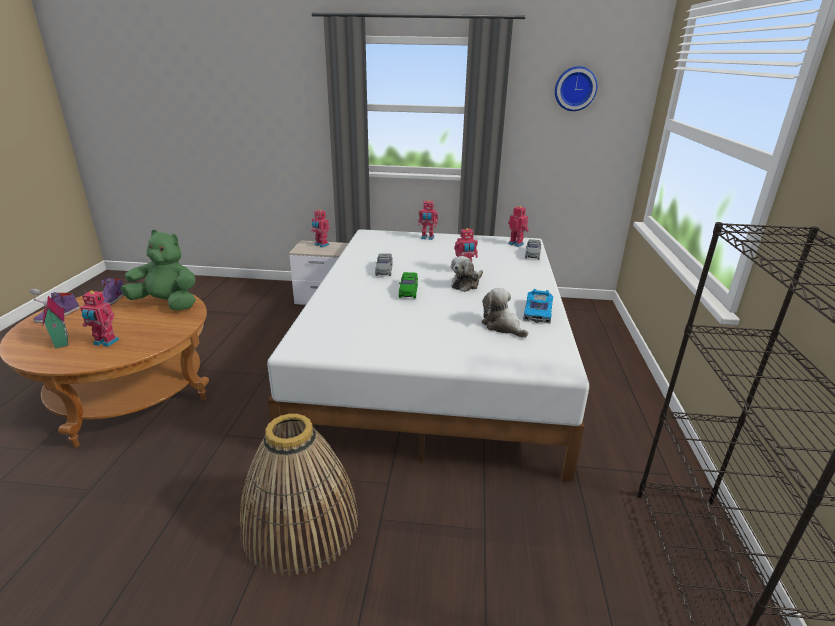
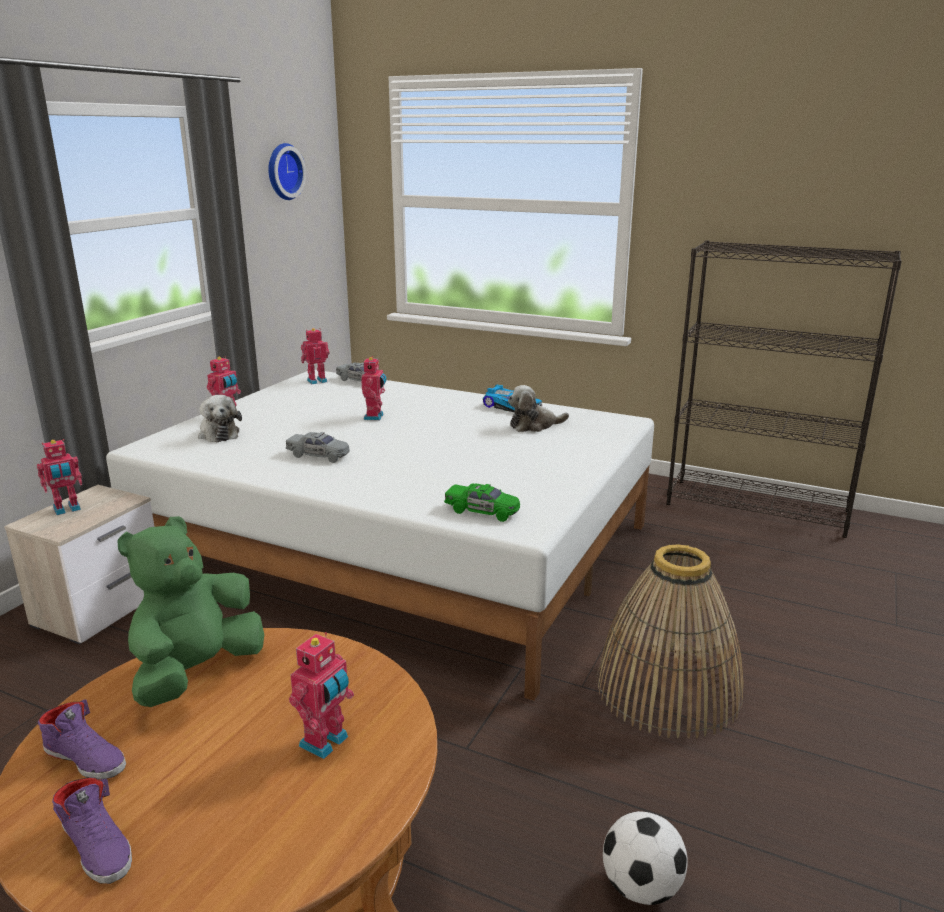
camera: 70 degrees left, 5 degrees down
(59, 342) = (271, 816): toy house -> none
(103, 527) = (641, 887): none -> football
(408, 291) = (405, 451): green toy car -> green toy car (482, 511)
(466, 284) = (414, 422): plush toy -> plush toy (218, 434)

